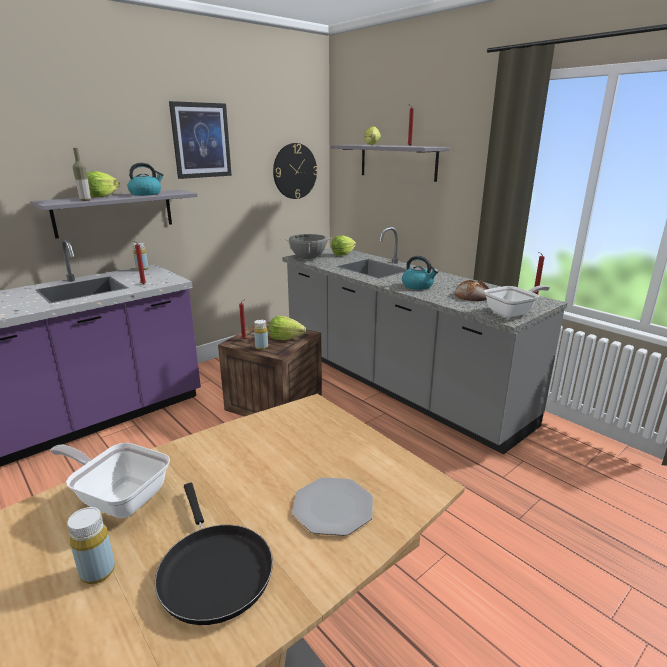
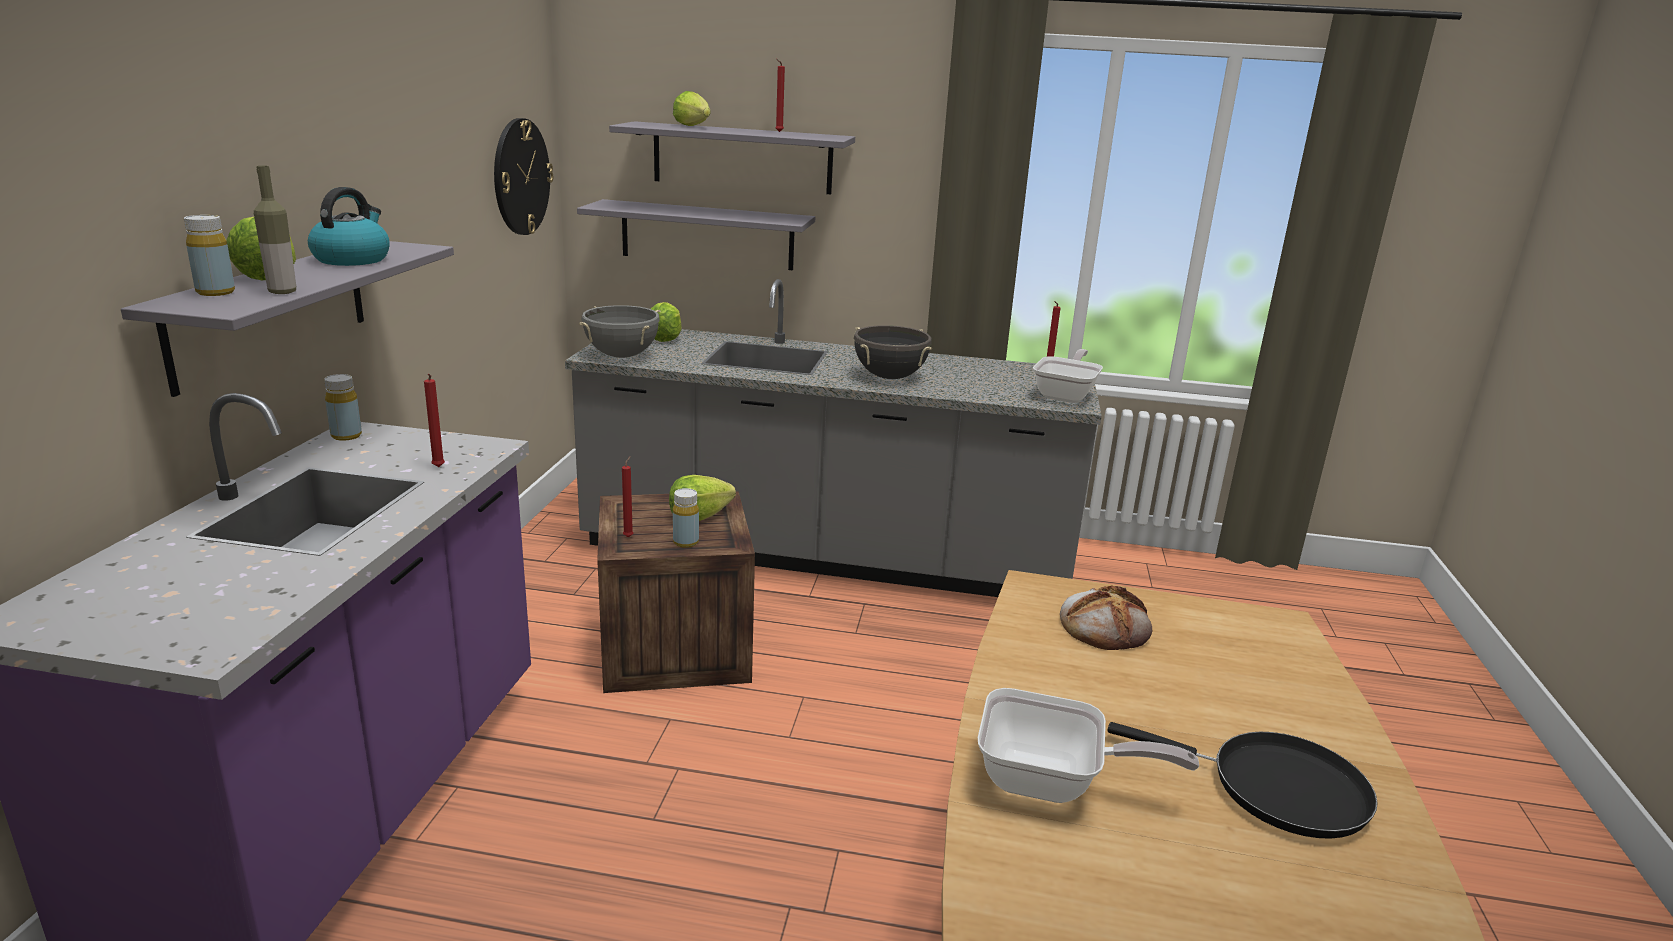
camera: 40 degrees left, 0 degrees up
(98, 572) = (1192, 855): yellow bottle -> yellow bottle (215, 292)
(119, 497) = (1051, 783): frying pan -> frying pan turned 150 degrees counterclockwise
(201, 140) = (395, 124): picture -> none
(332, 507) = (1255, 682): plate -> none
(381, 204) = (707, 235): none -> grey shelf
(418, 286) = (889, 377): kettle -> black cooking pot
(472, 295) = (981, 379): bread -> bread (1105, 626)

